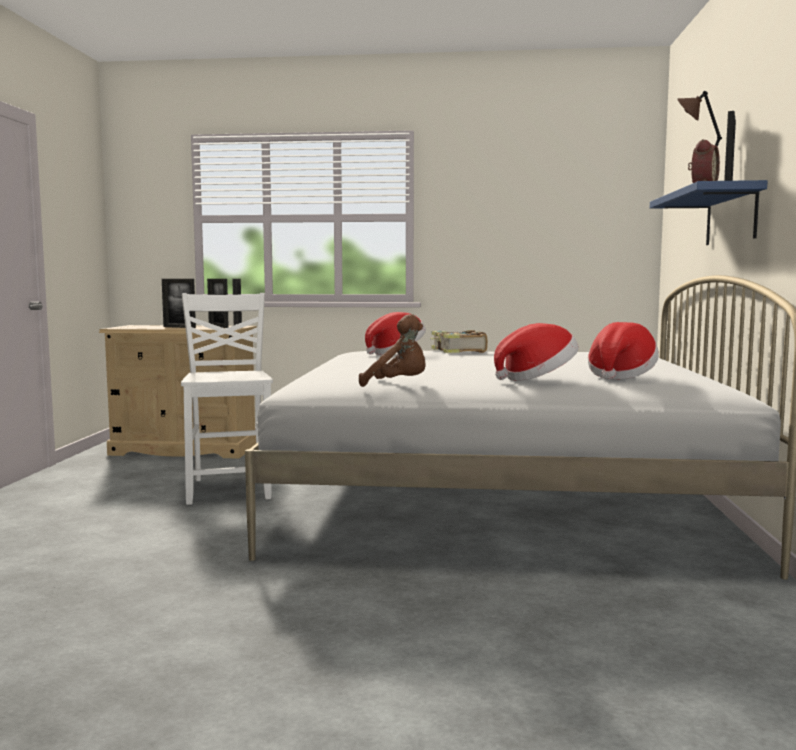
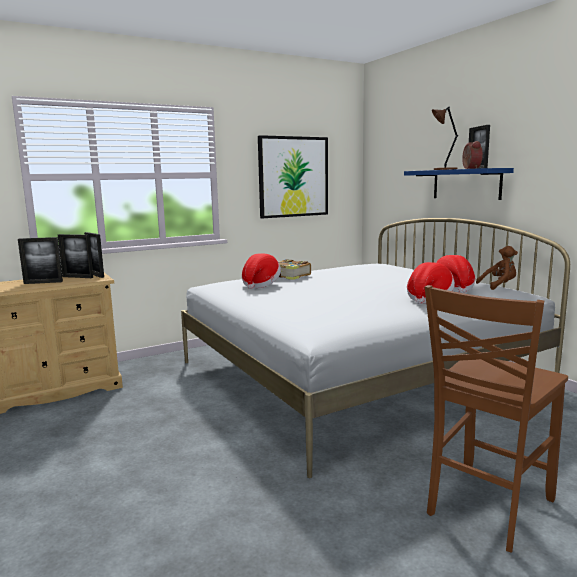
camera: 35 degrees left, 5 degrees up
(230, 489) = (171, 419): white chair -> none
(370, 639) = (486, 506): none -> brown chair
(398, 385) = (377, 320): brown plush toy -> brown plush toy (499, 286)
(532, 221) = (293, 177): none -> picture

